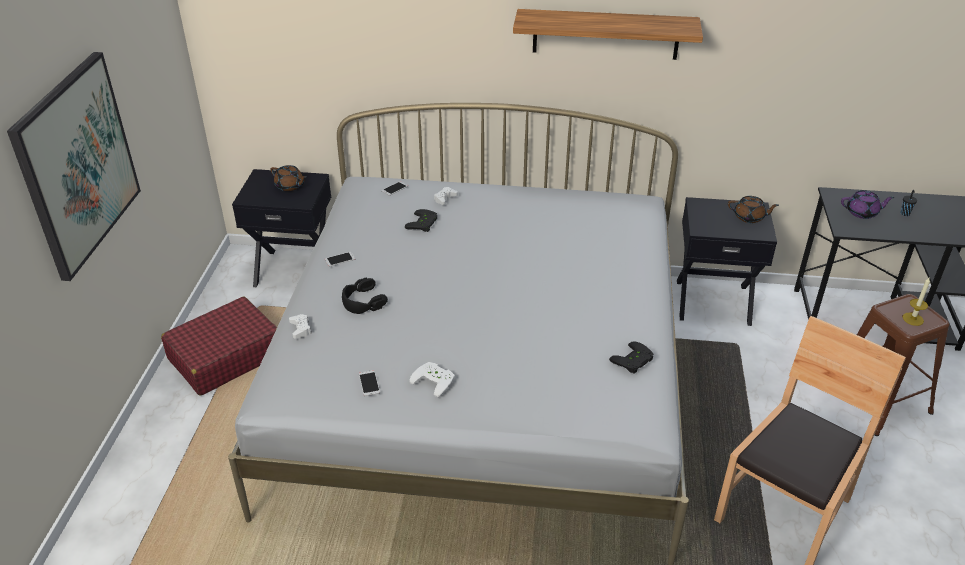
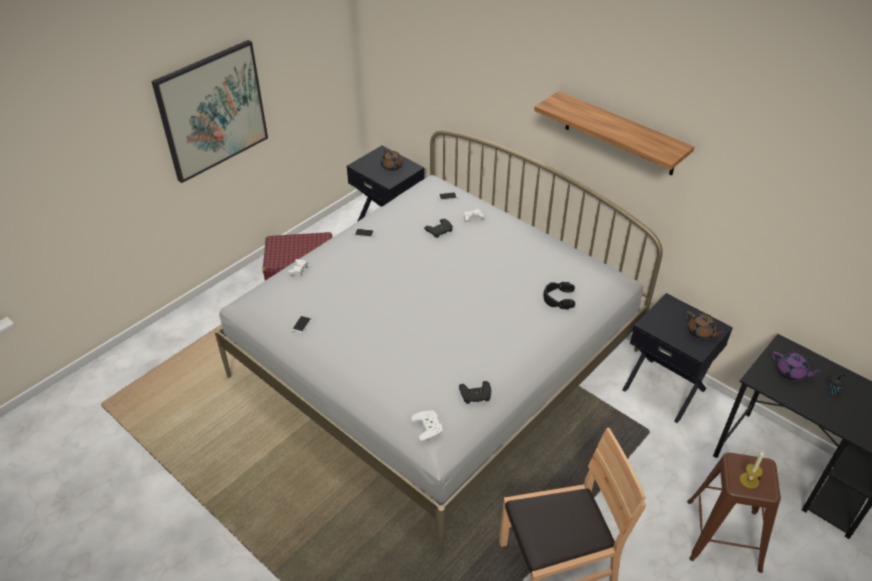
camera: 35 degrees right, 5 degrees up
(363, 301) = (349, 268): black headphones -> black headphones (558, 298)
(435, 380) = (340, 342): white game controller -> white game controller (429, 427)

